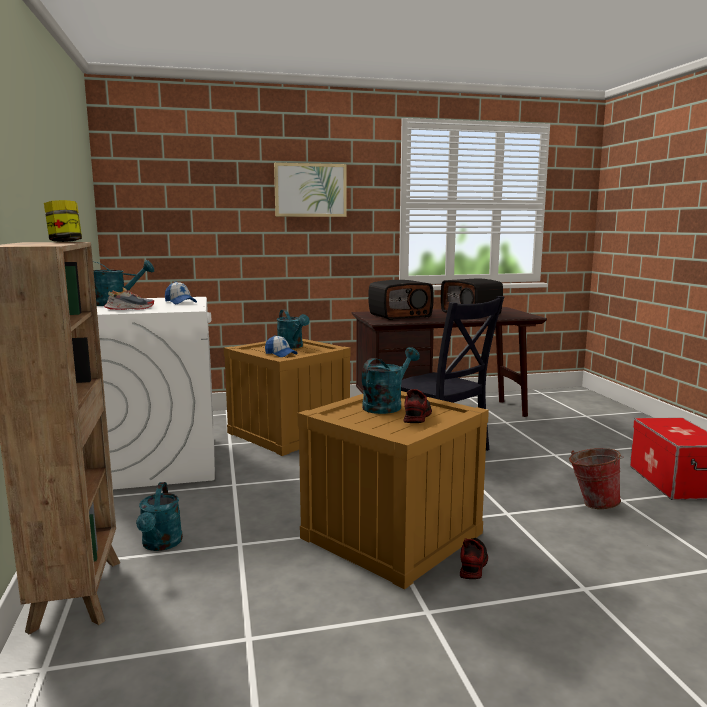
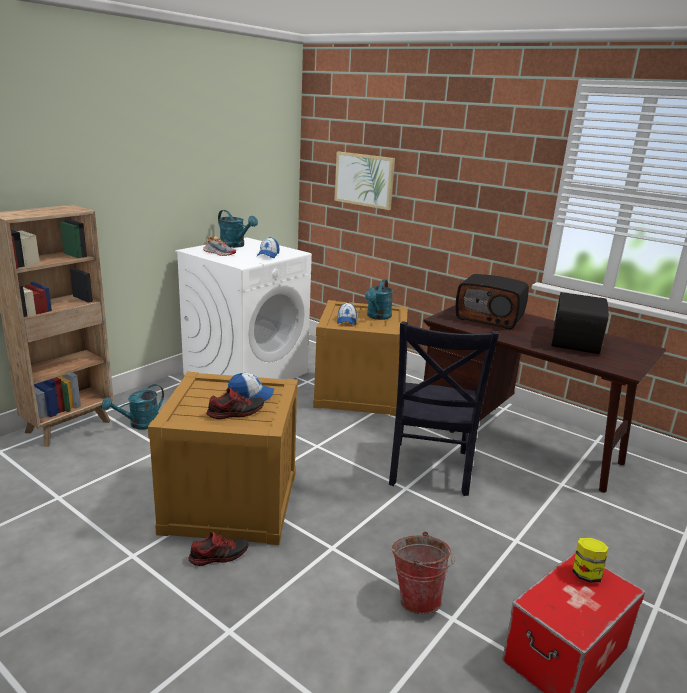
camera: 50 degrees right, 10 degrees up
(65, 242) = (73, 209): jar -> jar (586, 574)
(310, 190) = (461, 161): picture -> picture (364, 180)
(386, 405) = (251, 395): turquoise watering can -> cap

